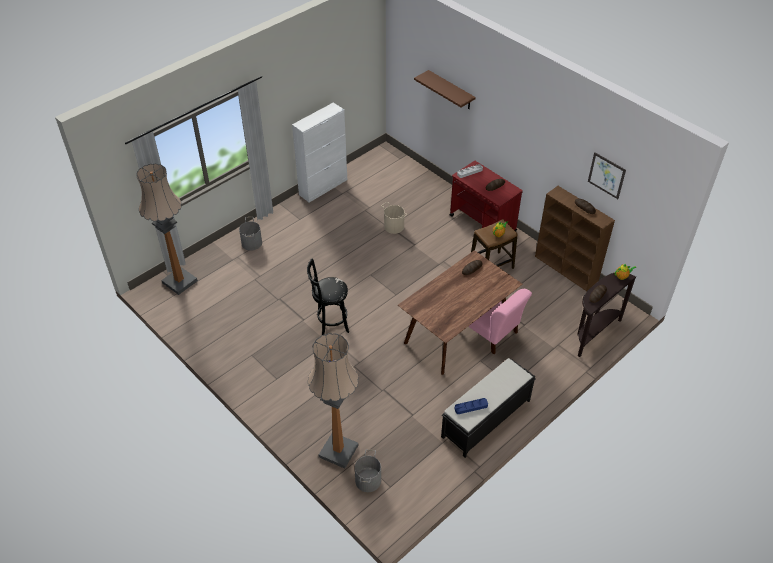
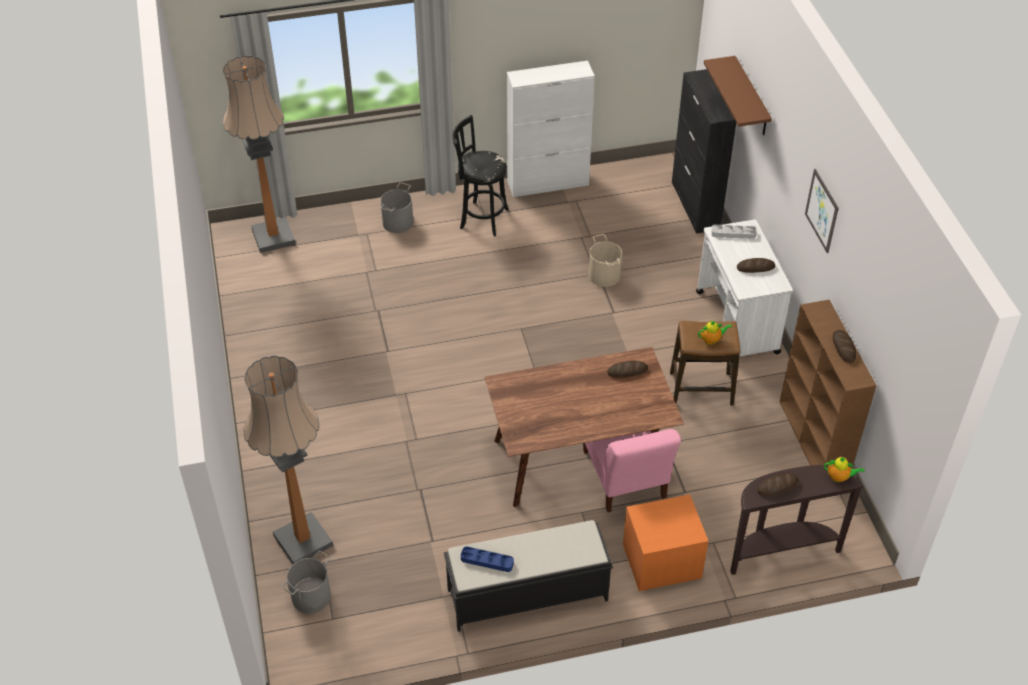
camera: 30 degrees right, 0 degrees up
(330, 323) = (418, 371): black stool -> black stool (481, 218)
(414, 169) = (695, 205): none -> black cabinet
(483, 224) = (737, 323): red cart -> white cart
(540, 367) = (661, 562): none -> orange nightstand
(606, 175) = (878, 307): picture -> picture (822, 210)

